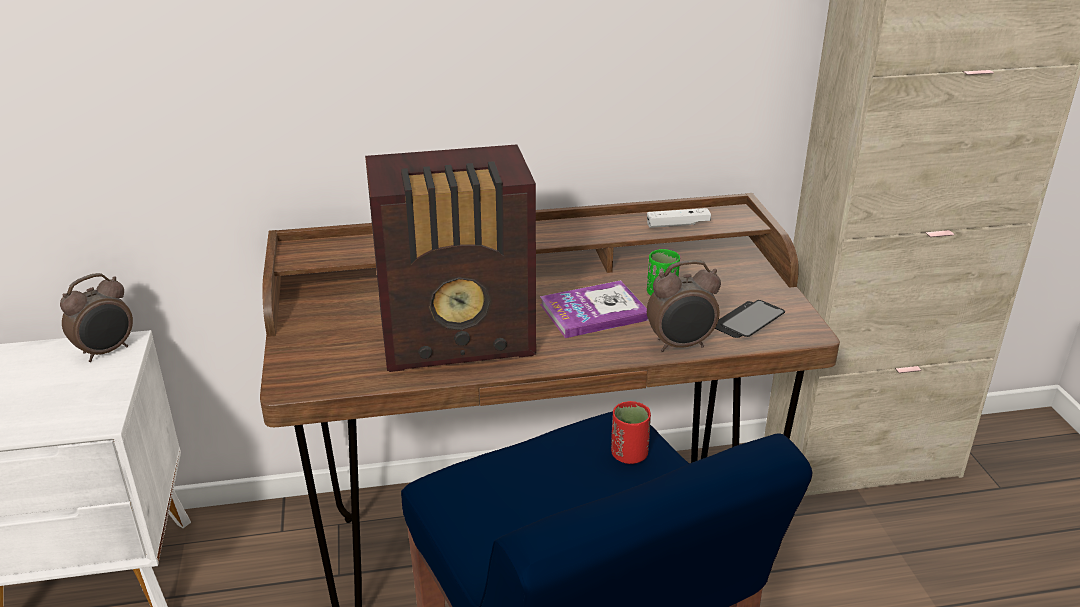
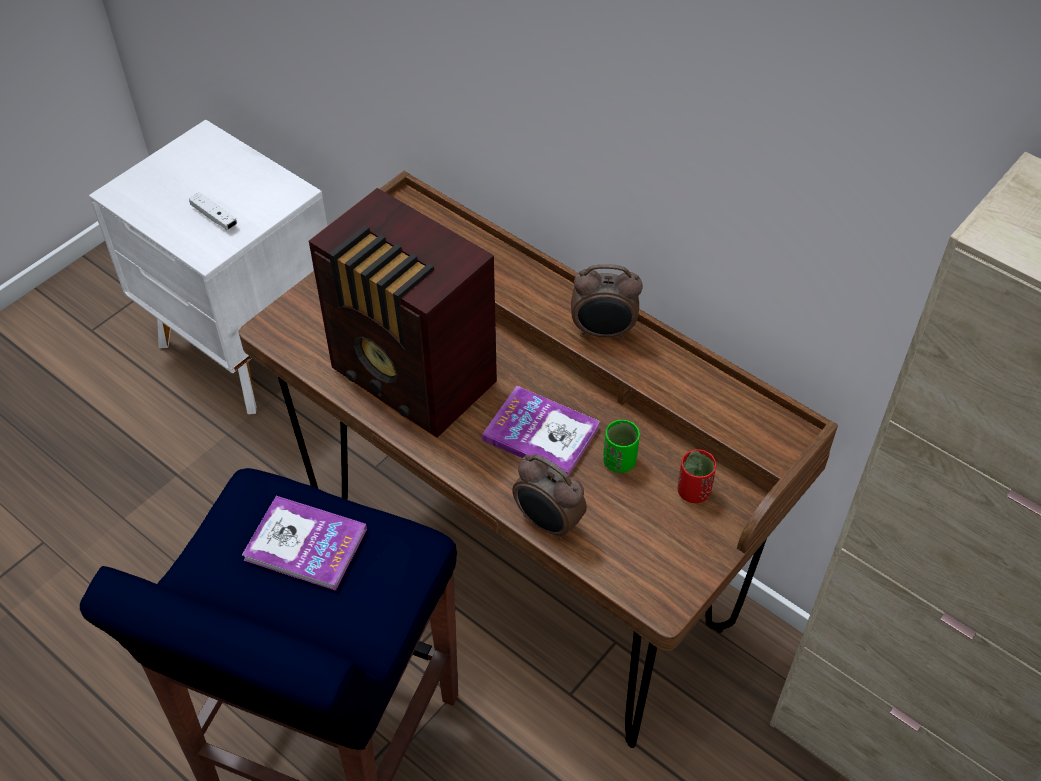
camera: 50 degrees right, 20 degrees up
(107, 351) = (275, 192): alarm clock -> alarm clock (603, 332)
(544, 482) = (305, 544): none -> book
(629, 455) = (383, 576): red cup -> red cup (693, 491)
(678, 224) = (709, 406): white game controller -> white game controller (214, 217)
(747, 321) = (637, 548): phone -> none

